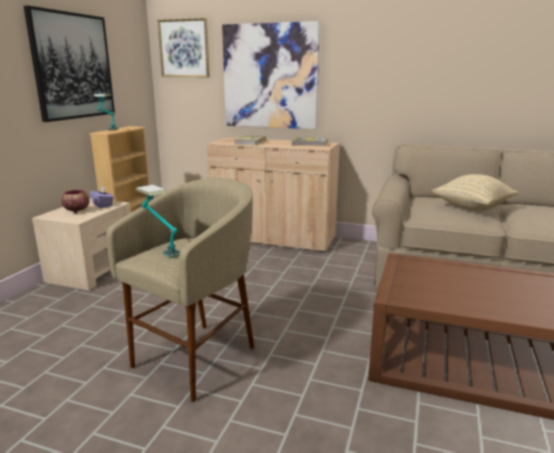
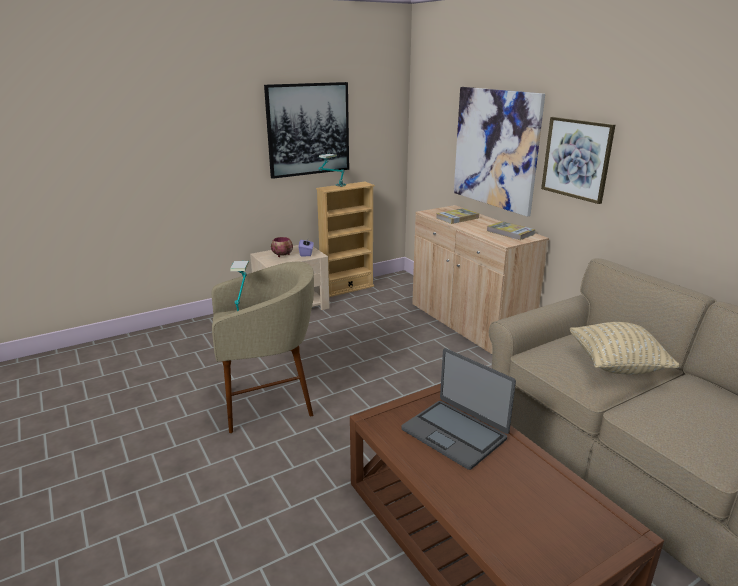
camera: 40 degrees right, 5 degrees up
(184, 48) = (432, 107): picture -> picture (577, 159)
(458, 281) = (455, 433): none -> laptop

